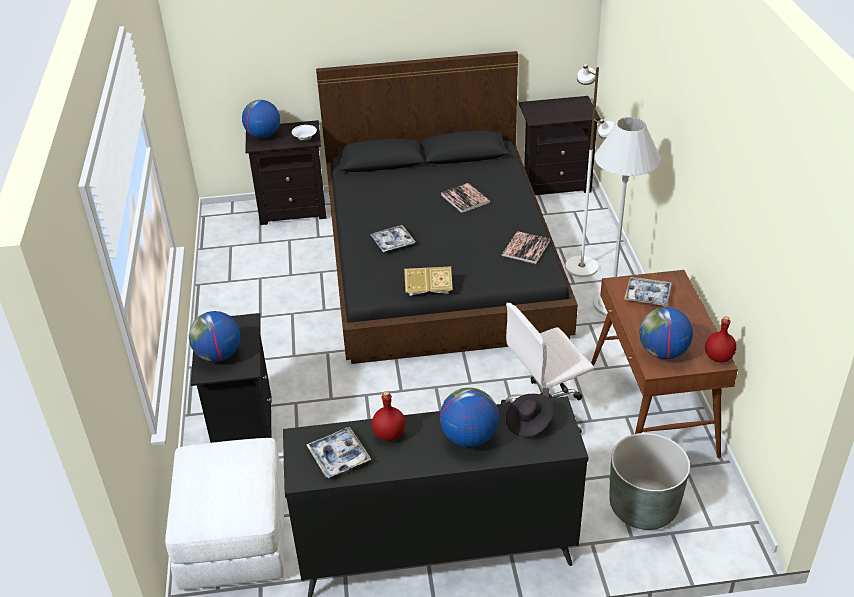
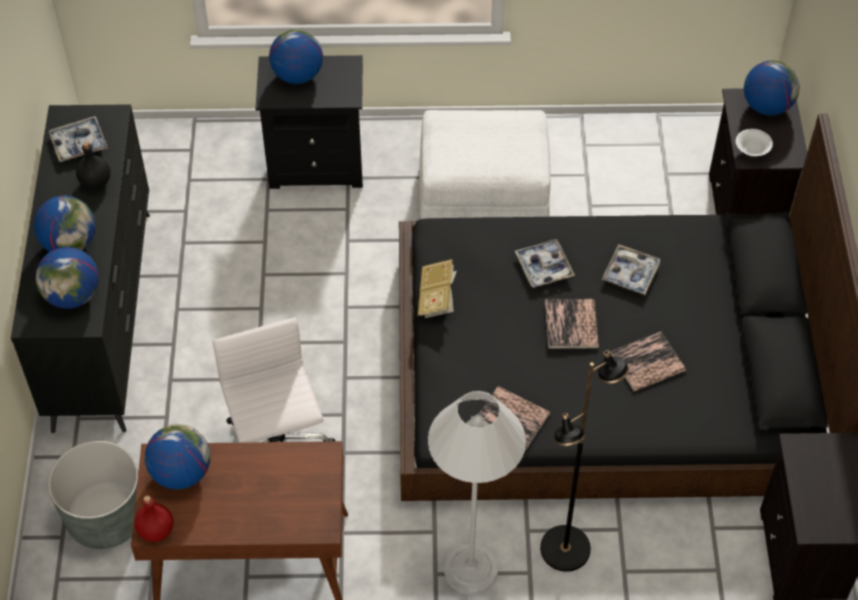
camera: 95 degrees right, 15 degrees up
(235, 537) = (171, 161): white ottoman -> white ottoman (482, 196)
(389, 434) = (95, 182): red bottle -> black bottle
(441, 228) = (571, 324): none -> book
(529, 423) = (73, 296): black hat -> globe
(582, 267) = (566, 549): white floor lamp -> black floor lamp
(647, 296) = (292, 484): tray -> tray (630, 273)

